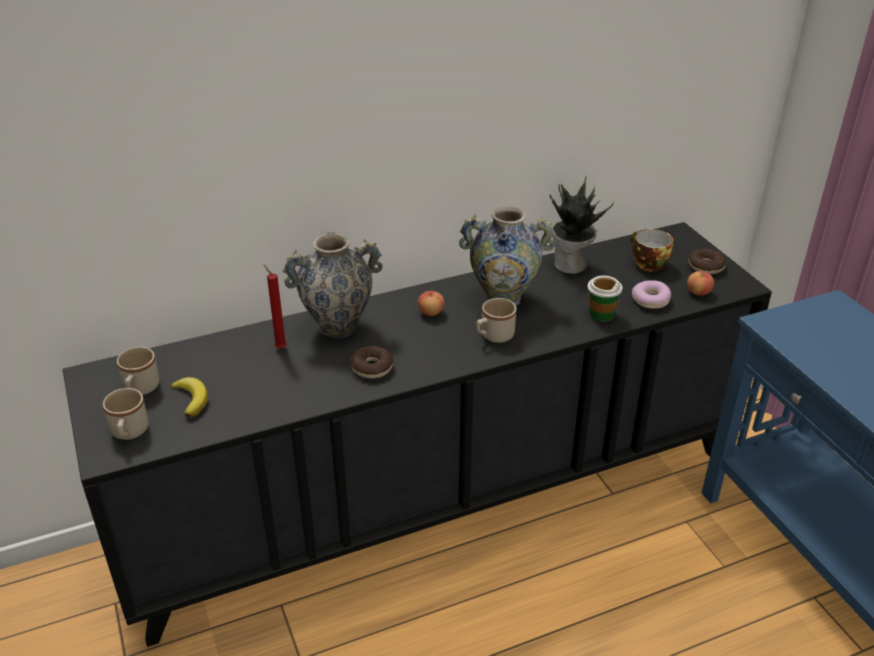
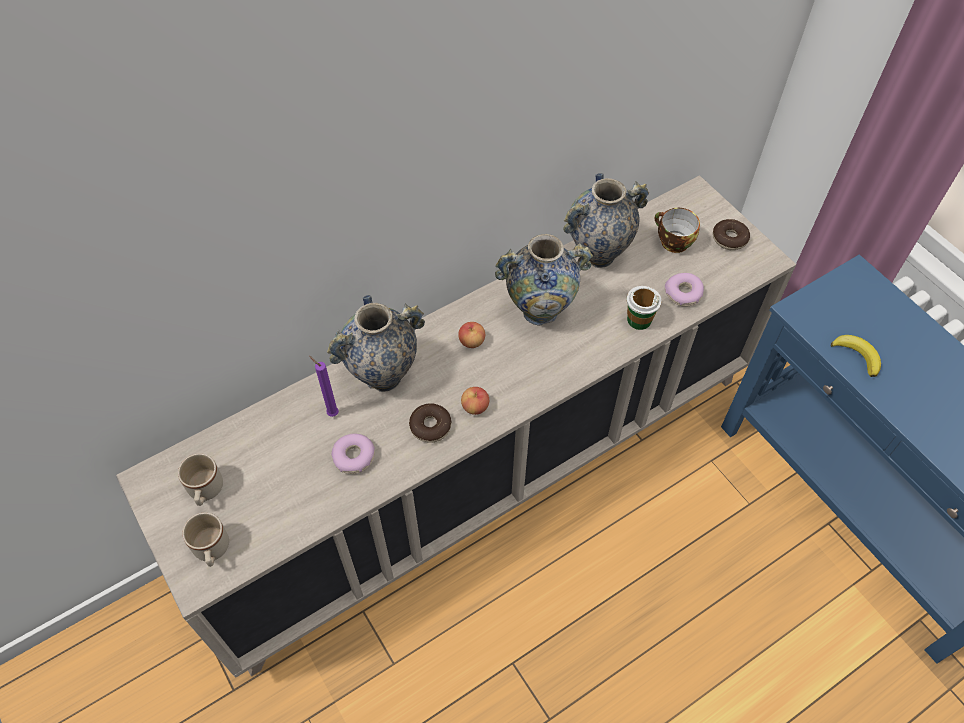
camera: 10 degrees left, 20 degrees up
(191, 398) = (261, 495): banana -> banana (857, 356)
(279, 347) = (331, 413): red candle -> purple candle
(290, 381) = (354, 457): none -> donut
(436, 499) = (481, 473): black cabinet -> beige cabinet
(493, 336) = (540, 366): beige mug -> none
(570, 265) = (597, 255): potted plant -> vase
(698, 292) = (727, 276): apple -> apple (475, 407)

